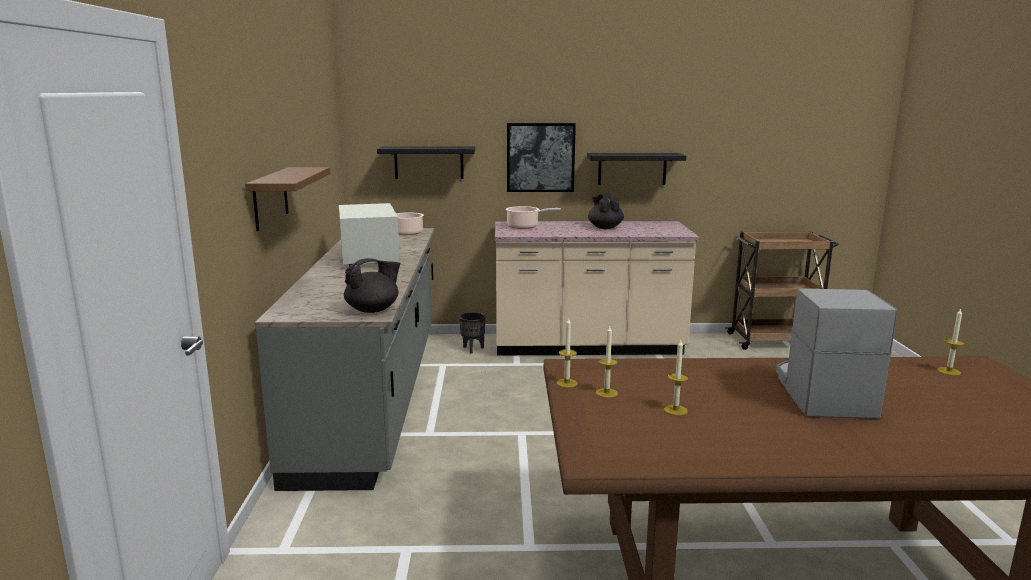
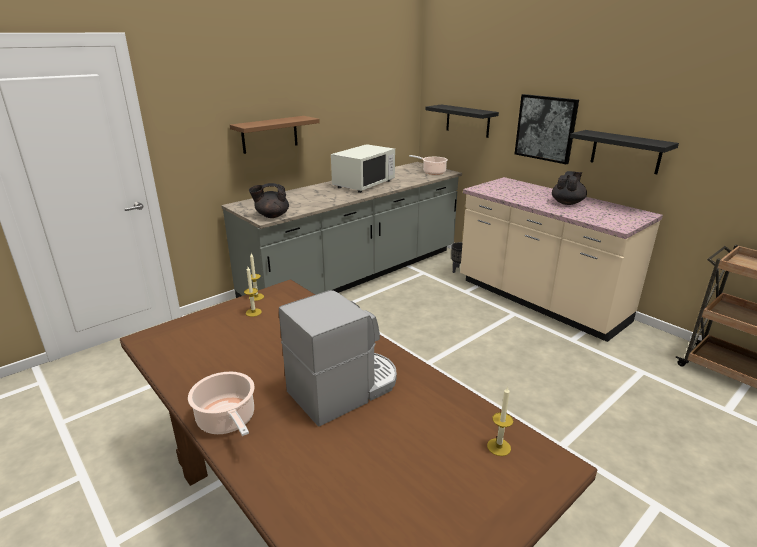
camera: 50 degrees right, 10 degrees up
(373, 310) = (271, 216): black teapot -> black teapot turned 150 degrees clockwise
(525, 227) = (508, 186): cooking pot -> cooking pot (227, 420)
(675, 410) = (248, 341): candle -> none

